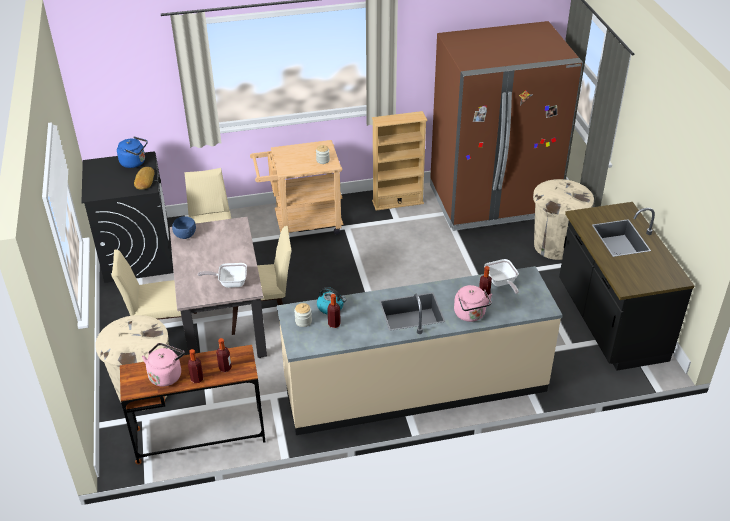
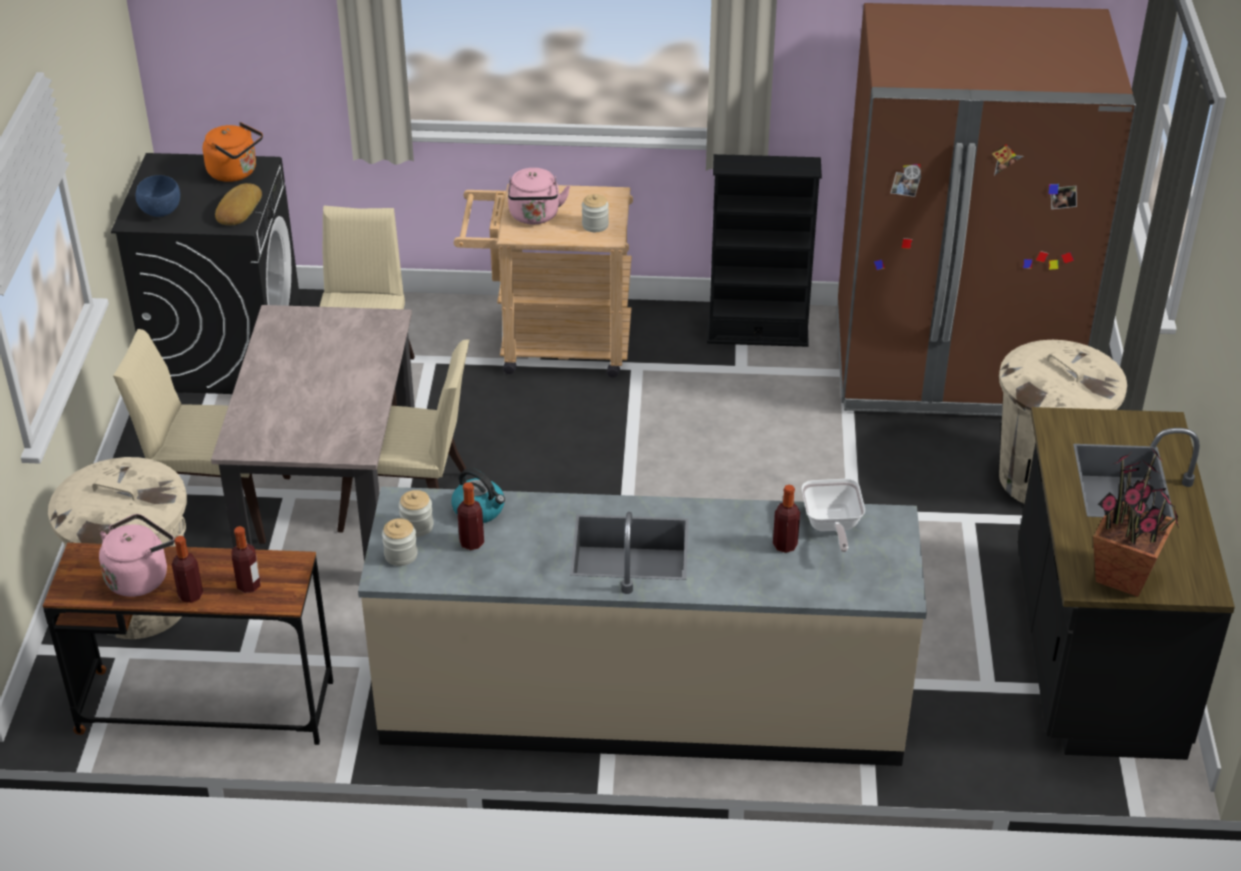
camera: 15 degrees right, 0 degrees up
(135, 162) = (235, 173): blue kettle -> orange kettle
(186, 235) = (284, 326): blue bowl -> blue bowl (162, 211)
(230, 282) = (326, 429): frying pan -> none
(301, 337) = (401, 555): none -> jar
(397, 202) = (757, 334): beige bookcase -> black bookcase
(470, 315) = (742, 576): pink kettle -> pink kettle (535, 216)
(641, 281) = (1123, 576): none -> potted plant

